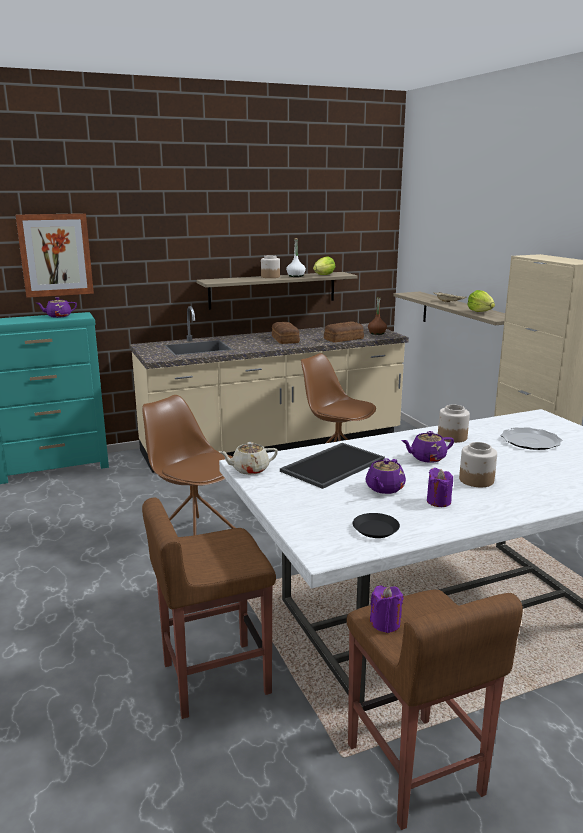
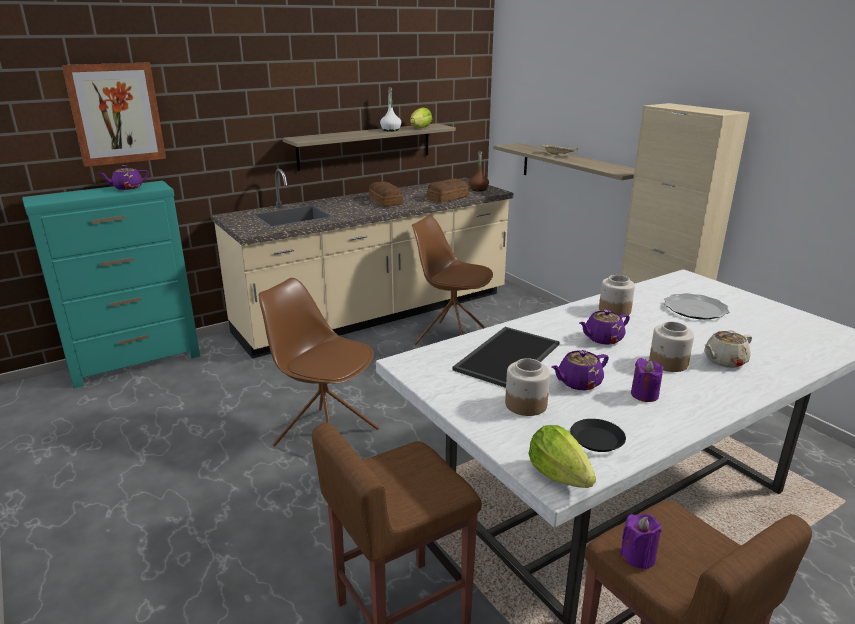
camera: 10 degrees left, 5 degrees up
(249, 469) = (417, 370): beige teapot -> beige teapot (724, 361)
(270, 277) = (363, 132): jar -> jar (525, 404)
(384, 488) = (578, 383): purple teapot -> purple teapot turned 45 degrees clockwise
(480, 312) = (598, 165): lettuce -> lettuce (559, 475)

